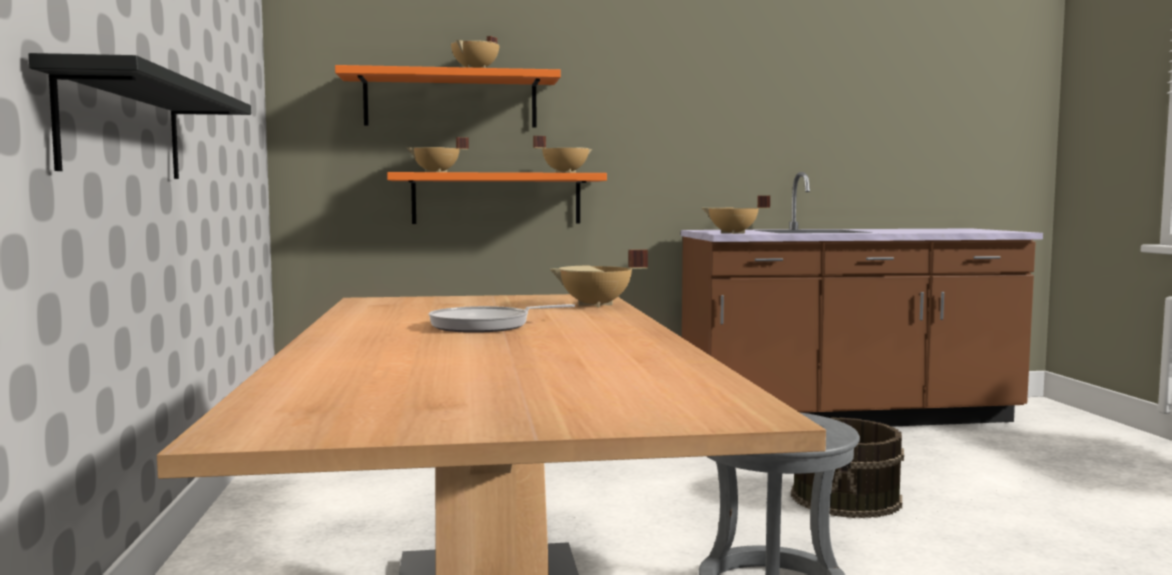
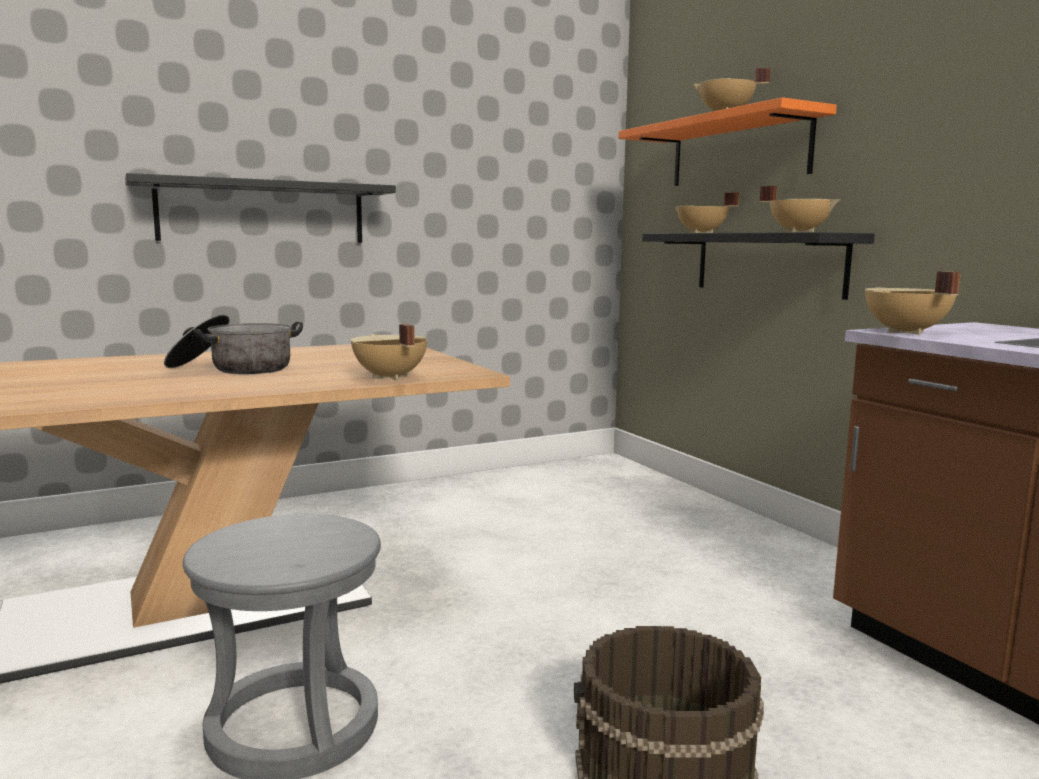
camera: 70 degrees right, 5 degrees up
(486, 325) = (233, 369): frying pan -> cooking pot
(496, 198) = (768, 263): orange shelf -> black shelf

